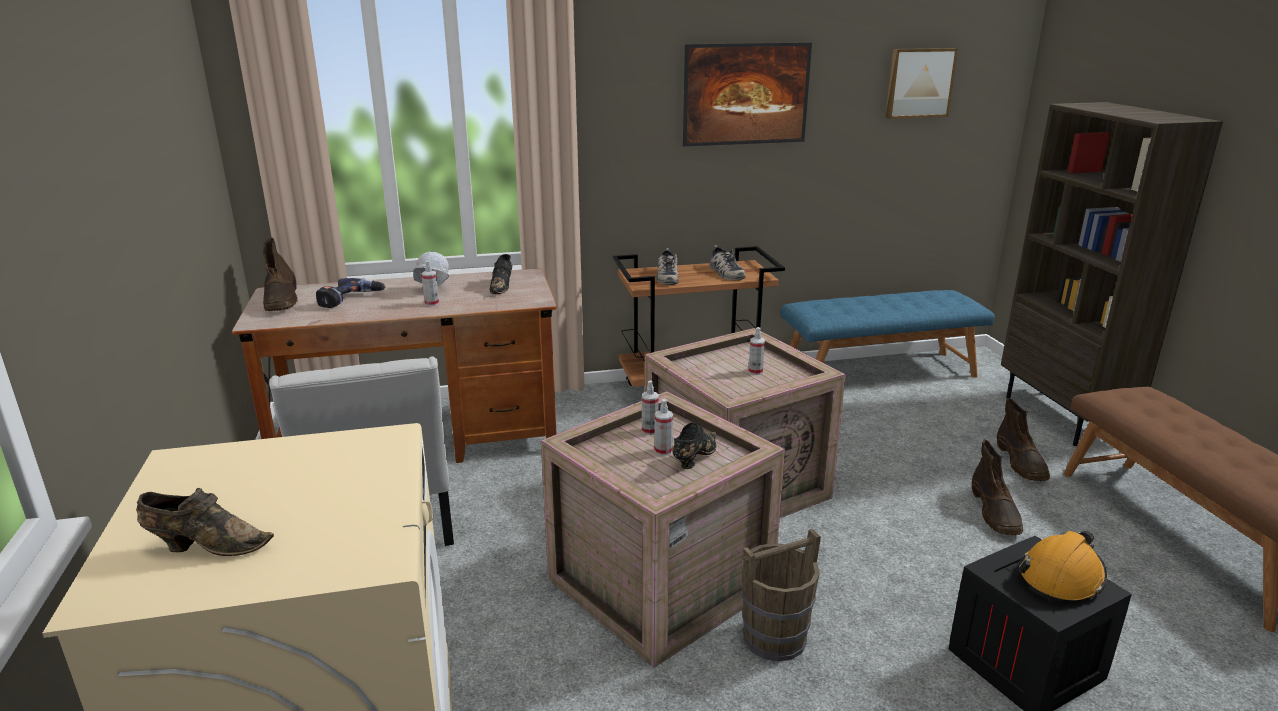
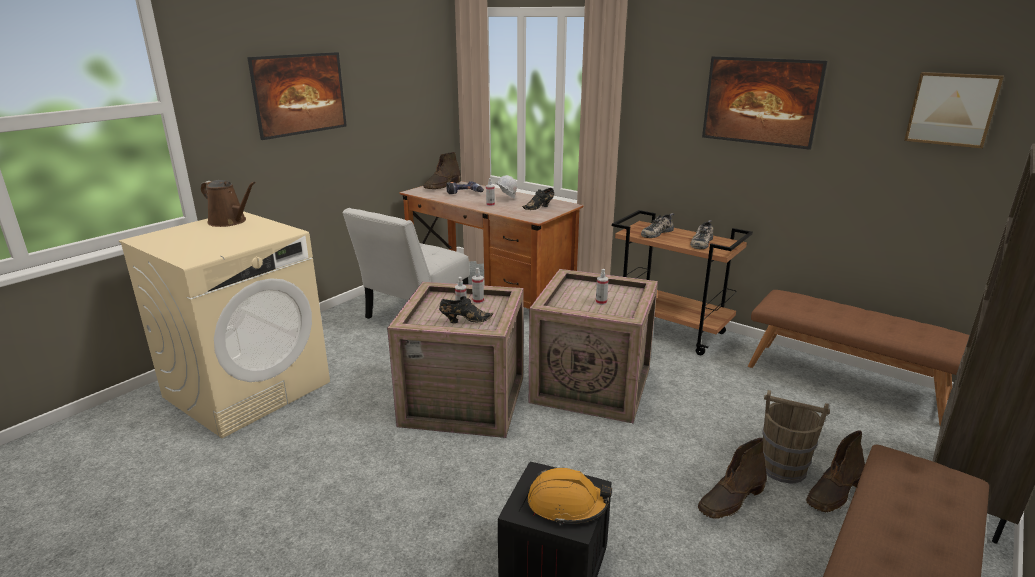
camera: 50 degrees right, 0 degrees up
(112, 212) = (302, 113): none -> picture
(206, 546) = (181, 238): brown shoe -> none
(209, 475) = (230, 222): none -> brown watering can
(775, 638) = (462, 454): brown bucket -> brown bucket (783, 468)
(878, 372) = (845, 381): blue bench -> brown bench

